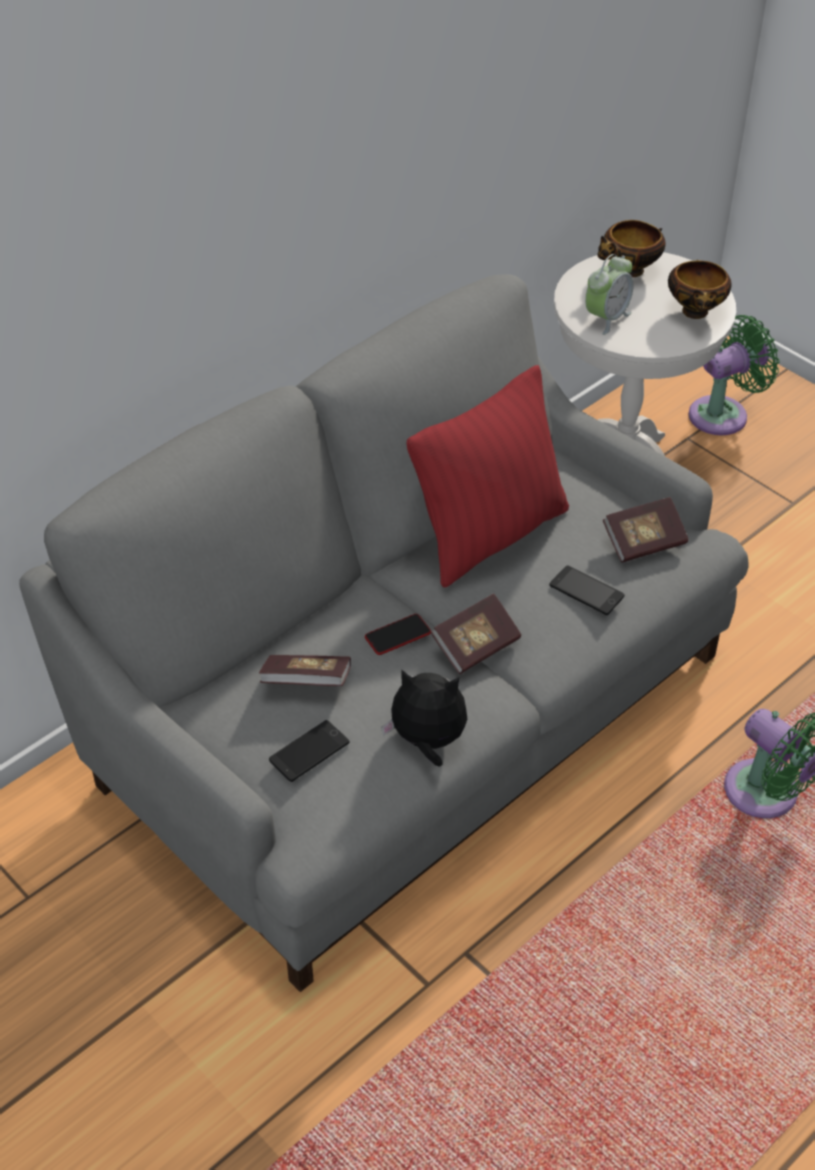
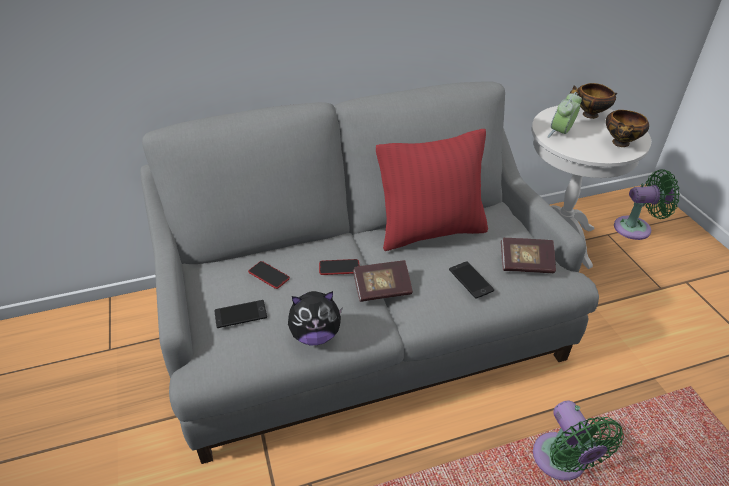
camera: 25 degrees right, 5 degrees down
(306, 682) = (269, 275): book -> phone
(427, 742) = (315, 335): plush toy -> plush toy turned 135 degrees clockwise
(606, 318) = (560, 133): alarm clock -> alarm clock turned 150 degrees clockwise

